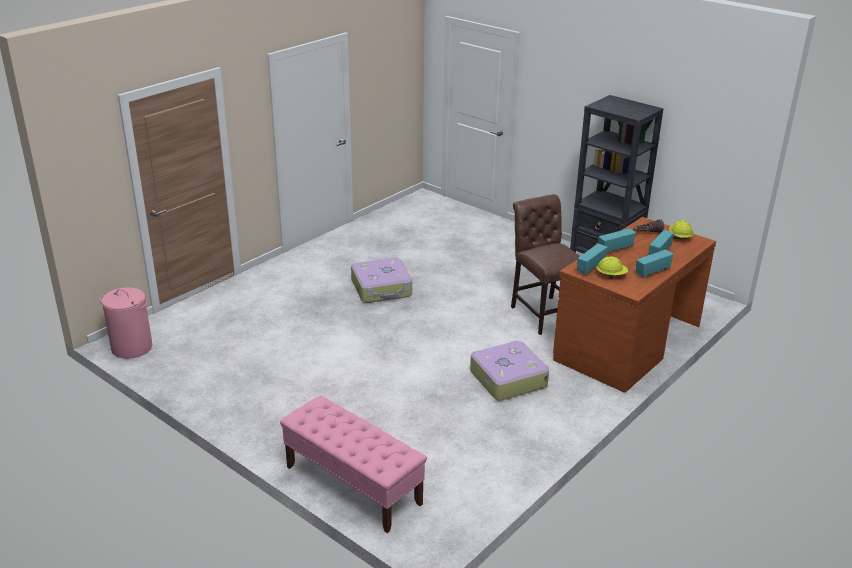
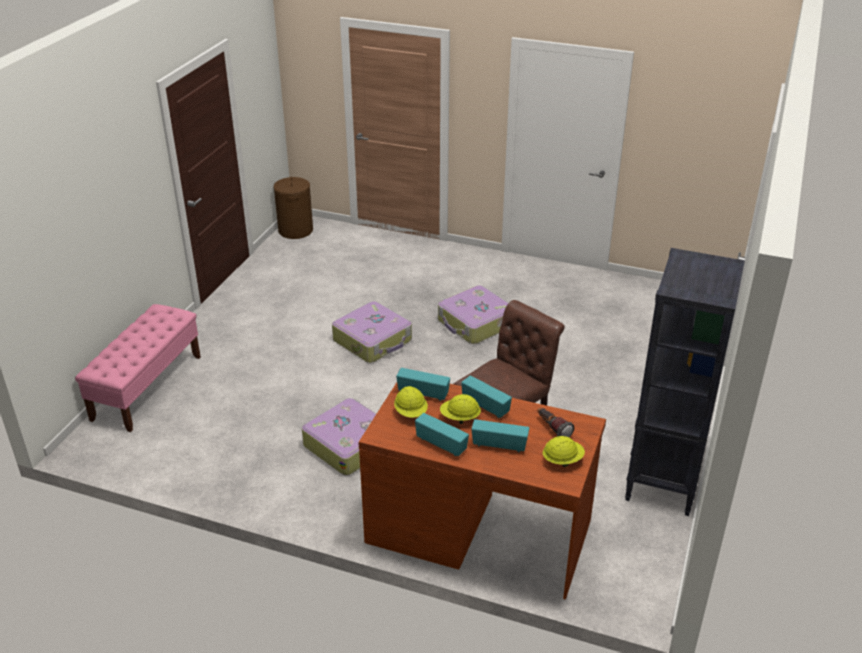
camera: 70 degrees right, 5 degrees up
(132, 347) = (295, 230): pink laundry basket -> brown laundry basket
(370, 340) = (373, 340): none -> suitcase
(624, 260) = (460, 418): none -> yellow hard hat

